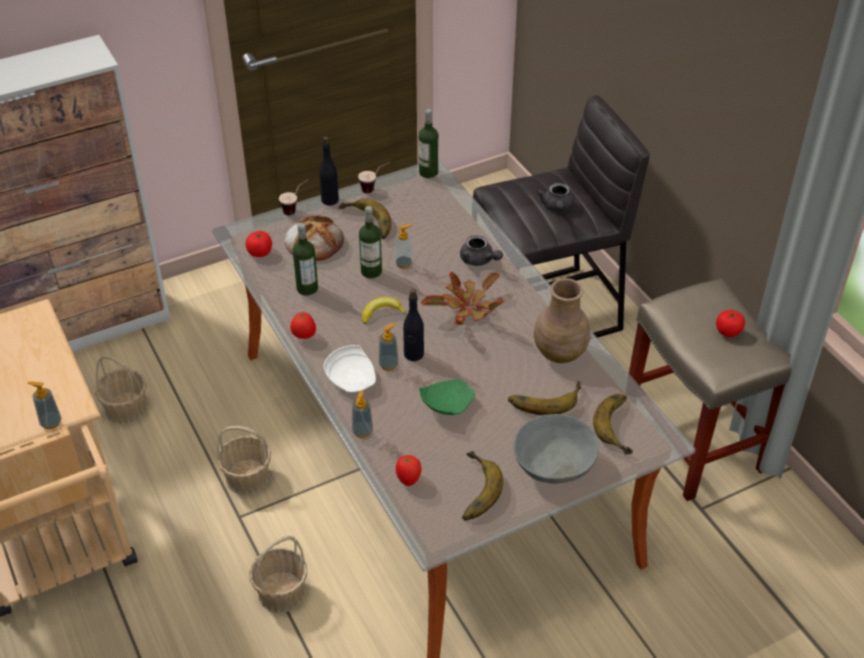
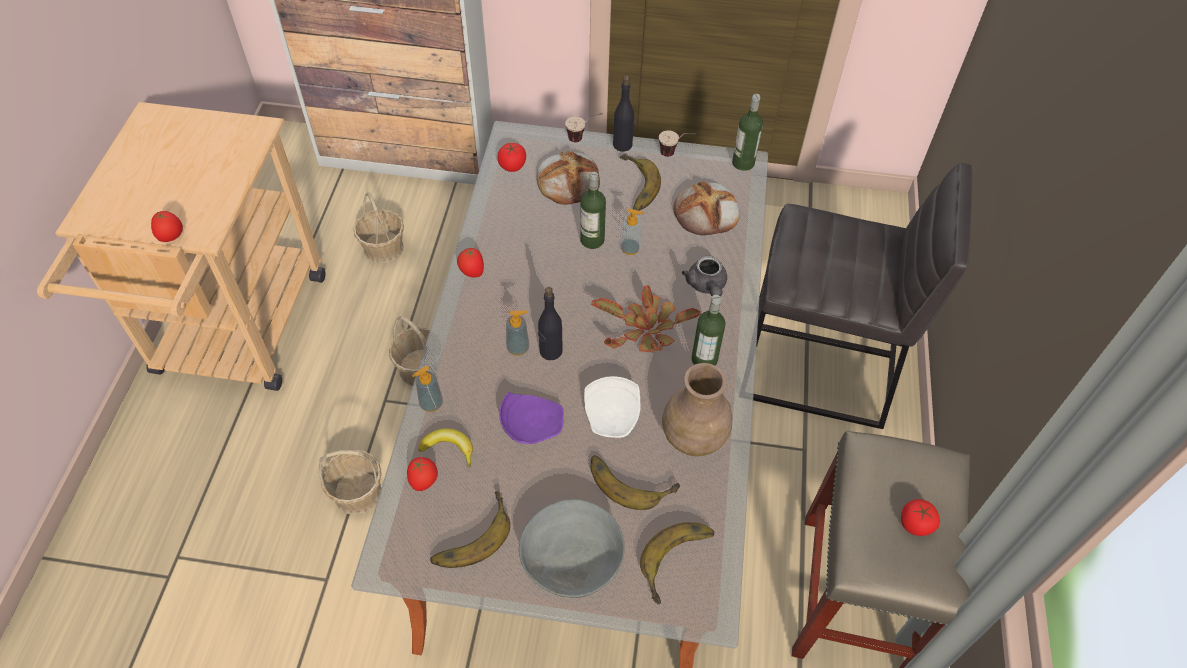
camera: 35 degrees right, 10 degrees up
(51, 422) = (172, 237): soap dispenser -> tomato
(307, 288) = (519, 225): bottle -> bottle (704, 359)
(352, 378) = (473, 342): white plate -> white plate (613, 415)
(382, 313) = (561, 290): banana -> banana (449, 448)
(435, 215) = (707, 213): none -> bread
(446, 404) = (531, 424): green plate -> purple plate
(557, 207) = (848, 269): grey teapot -> none

